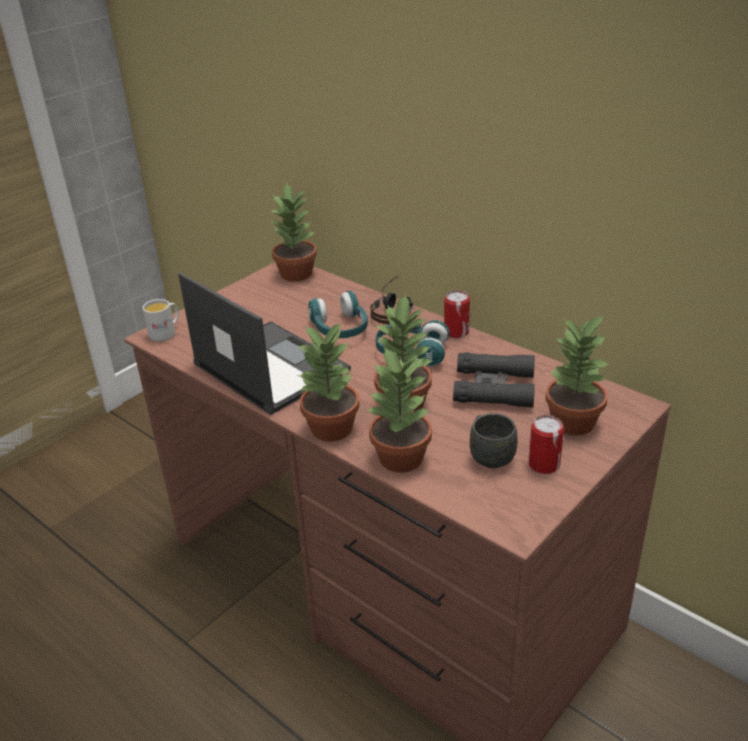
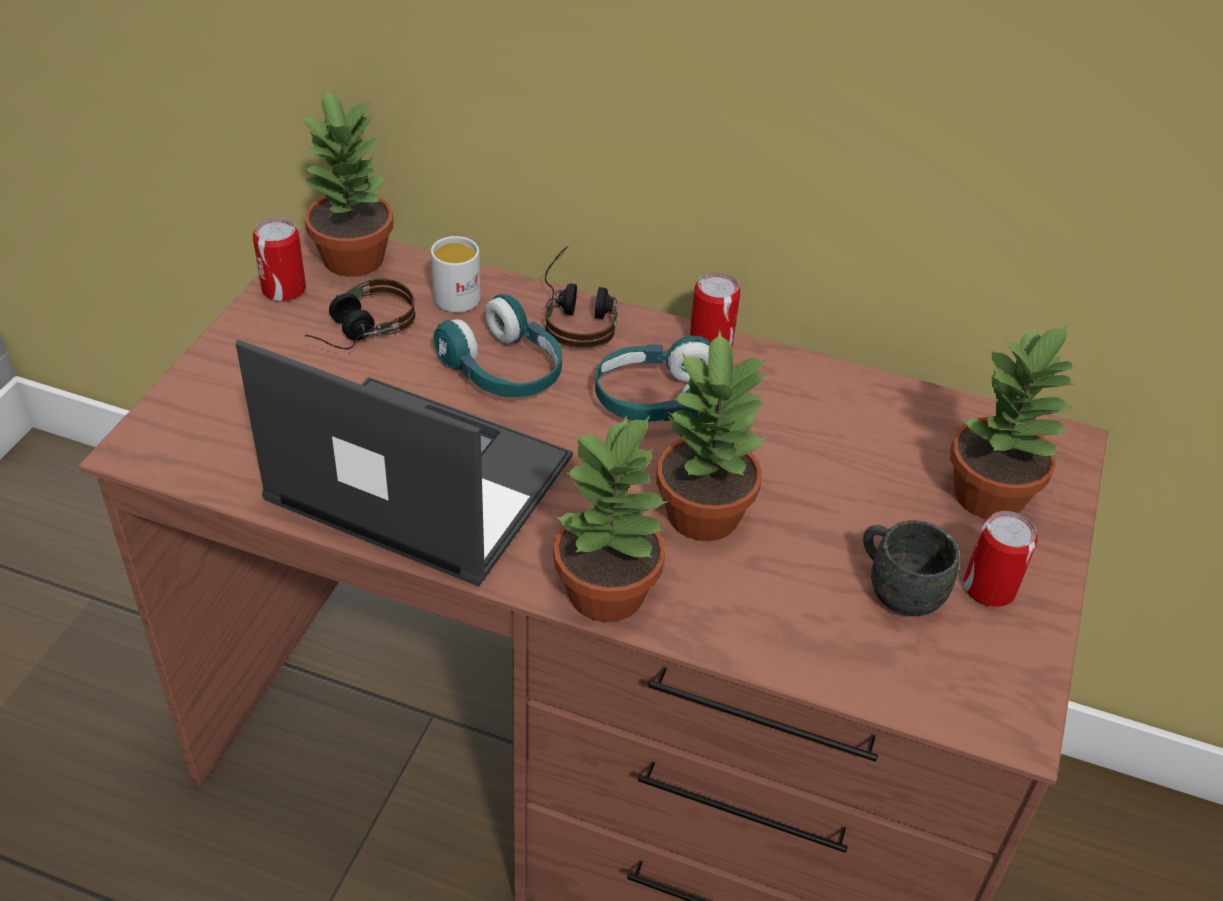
camera: 25 degrees left, 10 degrees up
(166, 332) = (163, 436): white mug -> white mug (460, 293)
(256, 282) = (284, 289): none -> can
(279, 303) = (357, 331): none -> headphones
(401, 459) = (761, 630): potted plant -> none
(494, 388) = (832, 449): black binoculars -> none

